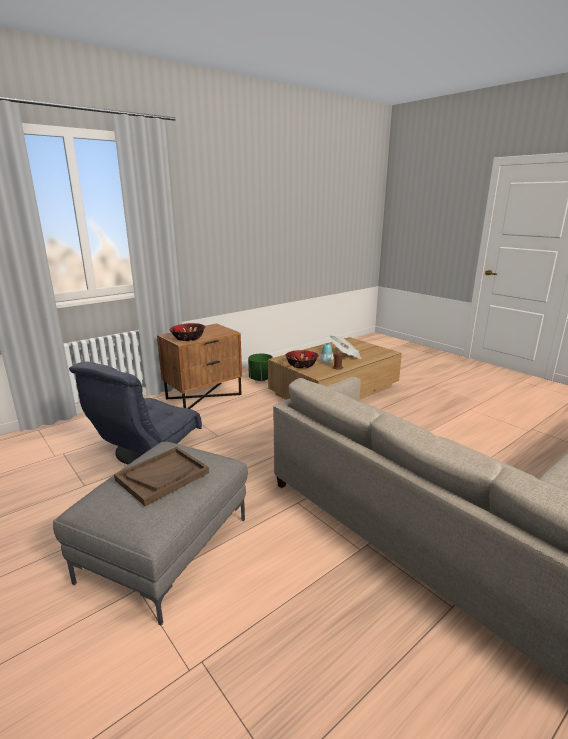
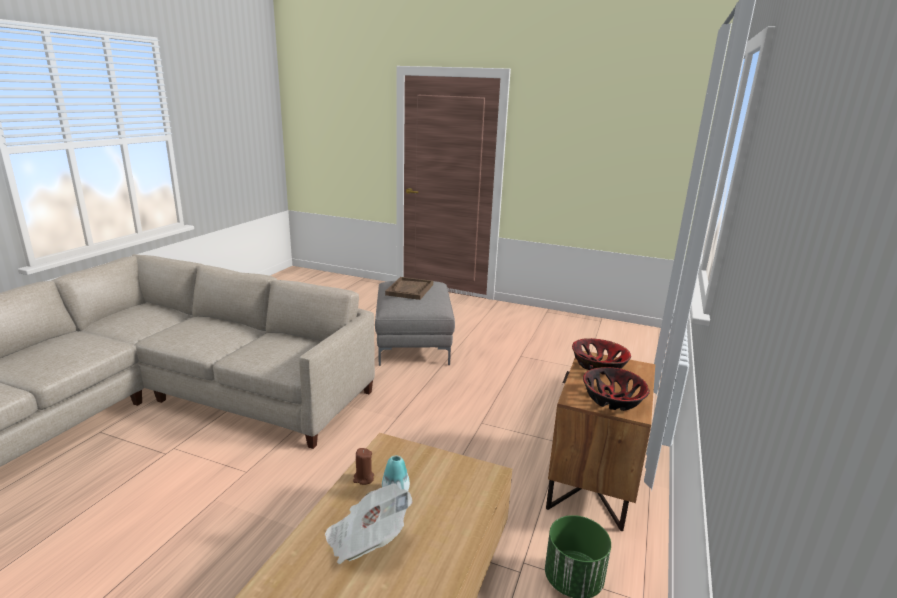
camera: 150 degrees right, 0 degrees up
(145, 450) = (527, 389): grey armchair -> none
(301, 365) = (436, 467): bowl -> bowl (613, 400)

